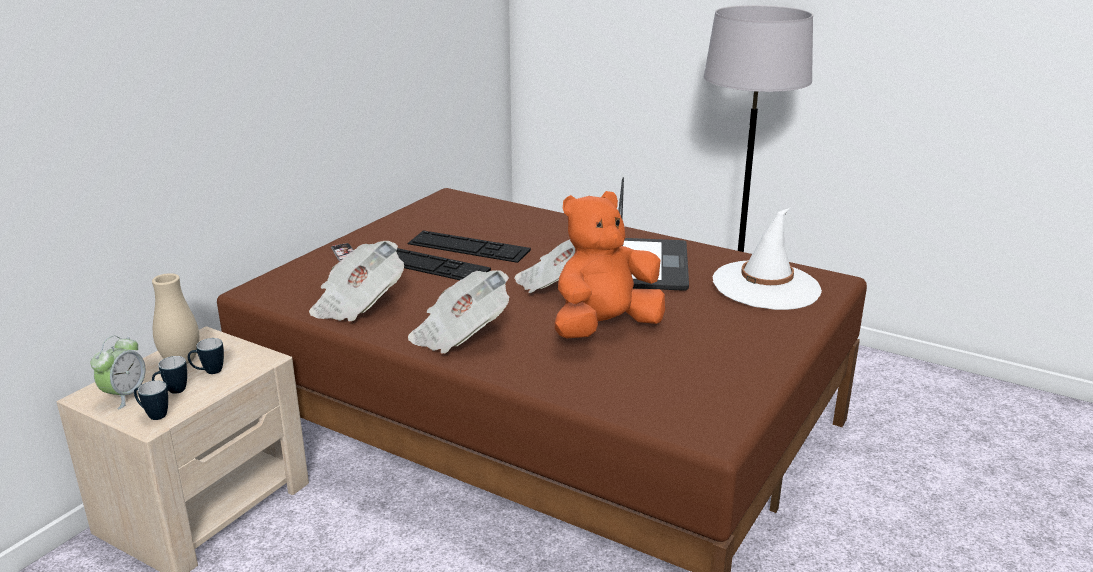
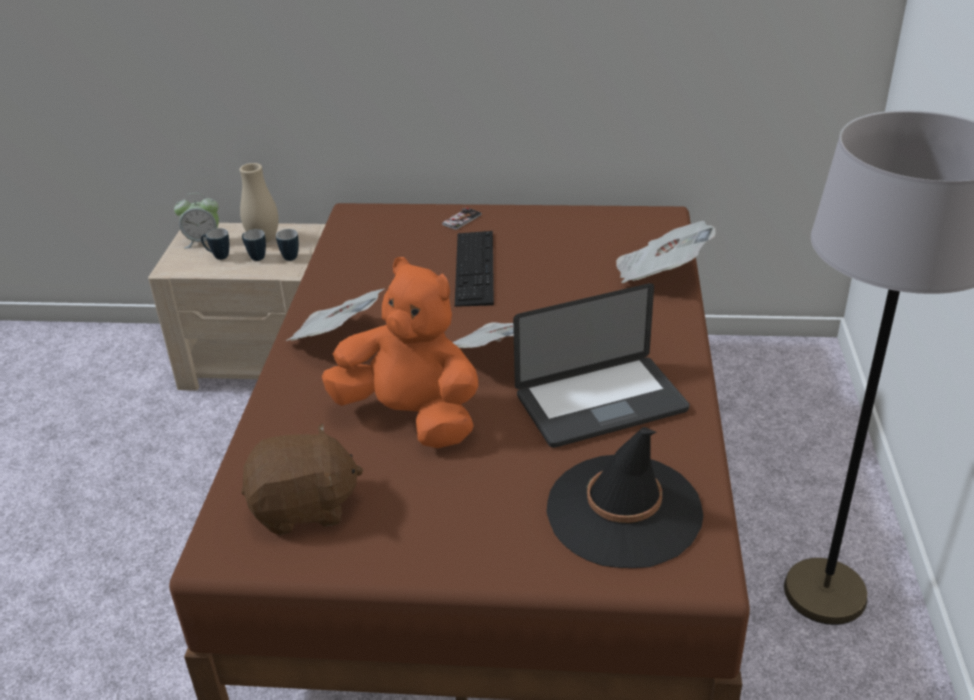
camera: 65 degrees right, 10 degrees up
(153, 415) = (182, 264): mug -> mug (290, 255)
(357, 305) = (361, 266): newspaper -> newspaper (660, 274)
(468, 247) = (538, 274): keyboard -> none
(682, 389) = (304, 508): none -> brown plush toy
(766, 286) = (623, 511): white hat -> black hat

